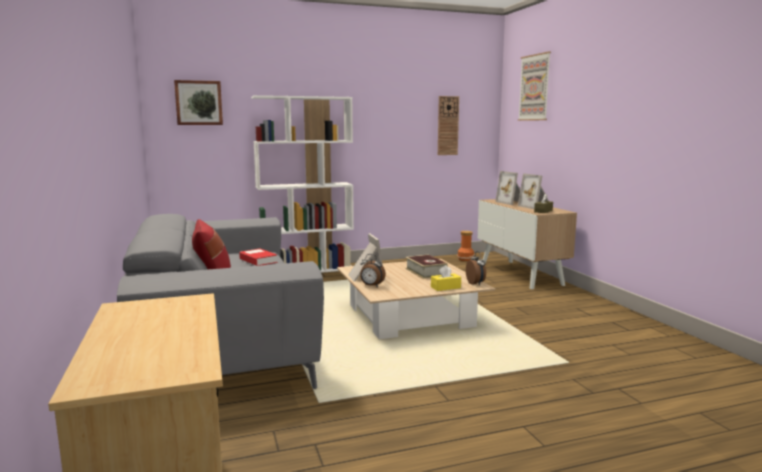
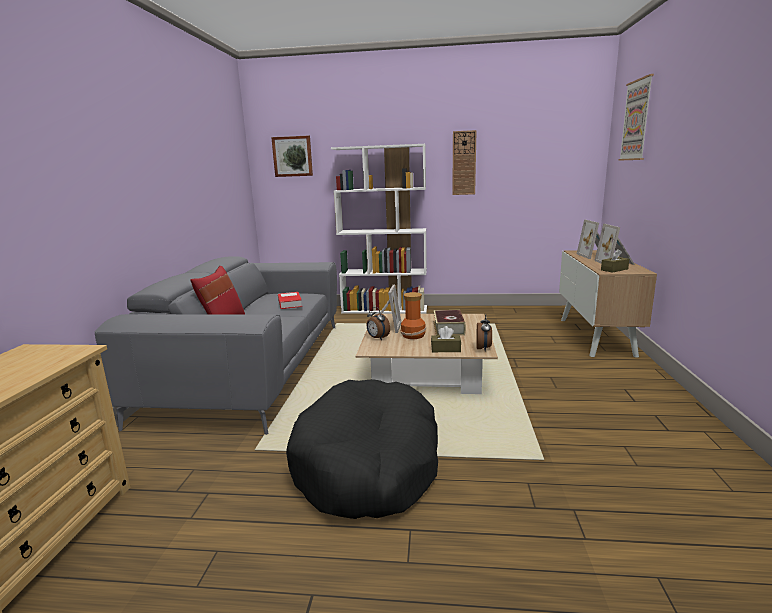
camera: 25 degrees right, 5 degrees up
(439, 392) = (368, 464): none -> black dog bed
(445, 287) = (445, 349): yellow tissue box -> brown tissue box
(447, 125) = (539, 168): wall clock -> wall clock (464, 163)
(466, 259) = (550, 312): vase -> vase (414, 335)

